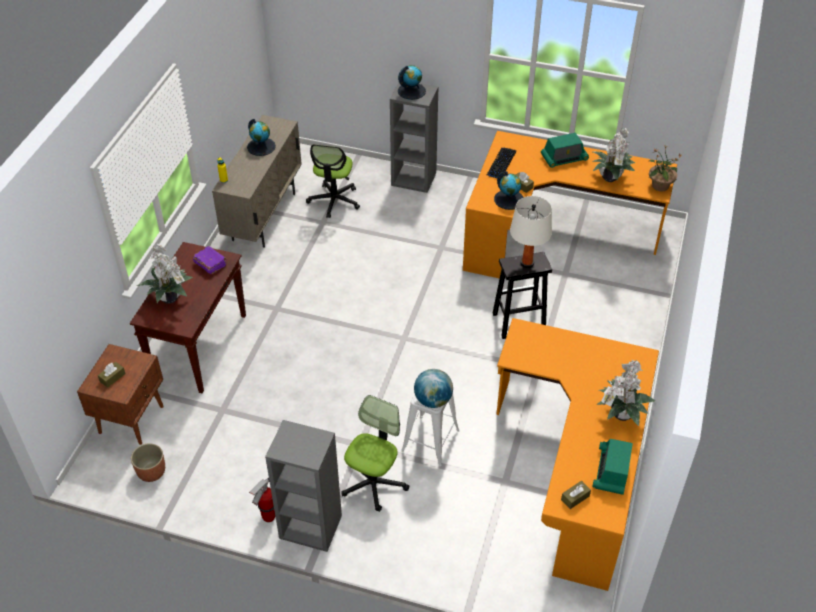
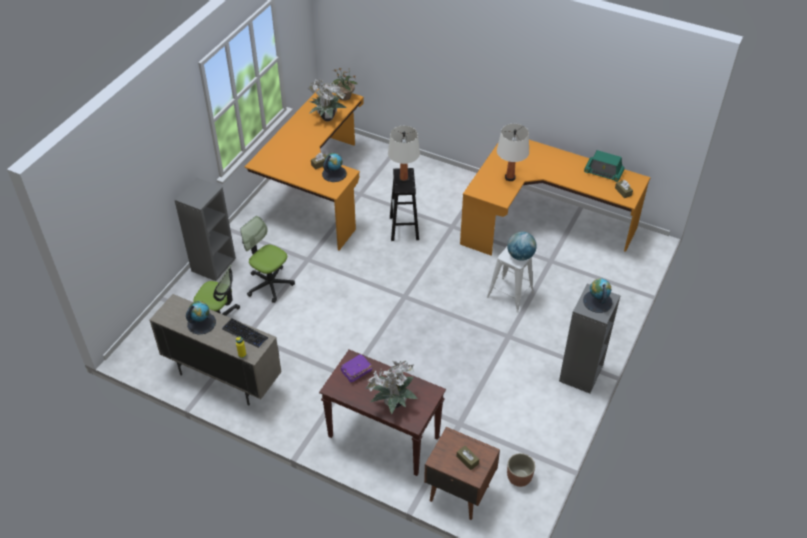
camera: 80 degrees left, 0 degrees up
(268, 517) = (570, 398): fire extinguisher -> none
(373, 483) = (544, 332): office chair -> office chair (270, 284)
(411, 91) = (196, 194): globe -> globe (597, 301)
(501, 163) = (289, 171): keyboard -> keyboard (245, 333)
(560, 363) = (510, 177): none -> white table lamp
(564, 158) = (295, 136): radio -> none
(620, 415) = (559, 160): potted plant -> none

